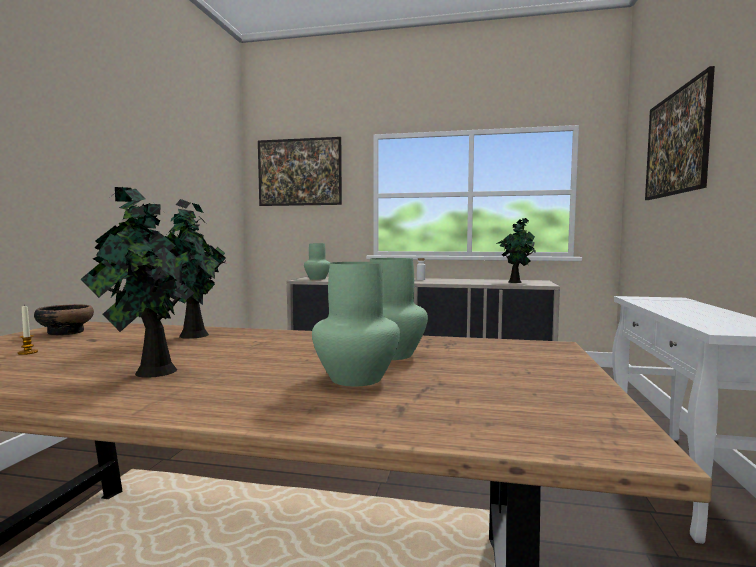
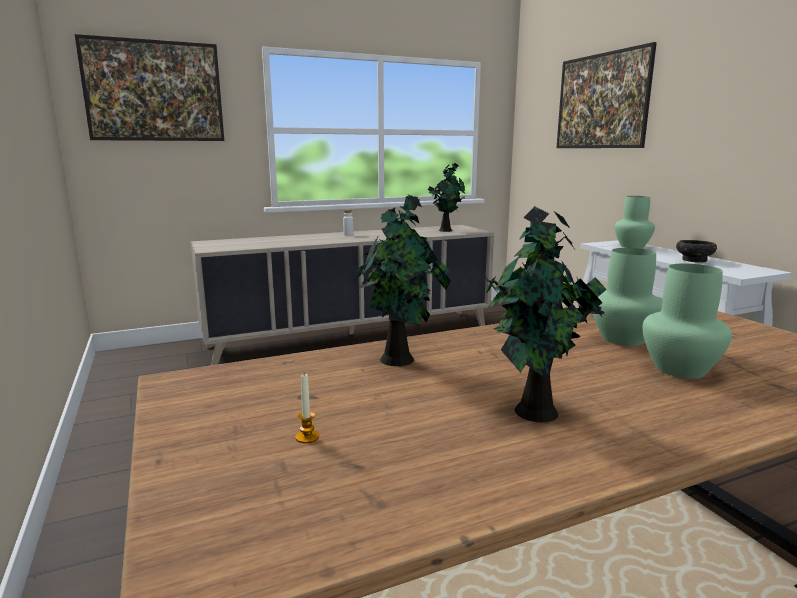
camera: 35 degrees left, 10 degrees up
(66, 332) = (220, 396): bowl -> bowl (693, 260)
(317, 278) = (224, 245): green vase -> green vase (631, 246)

